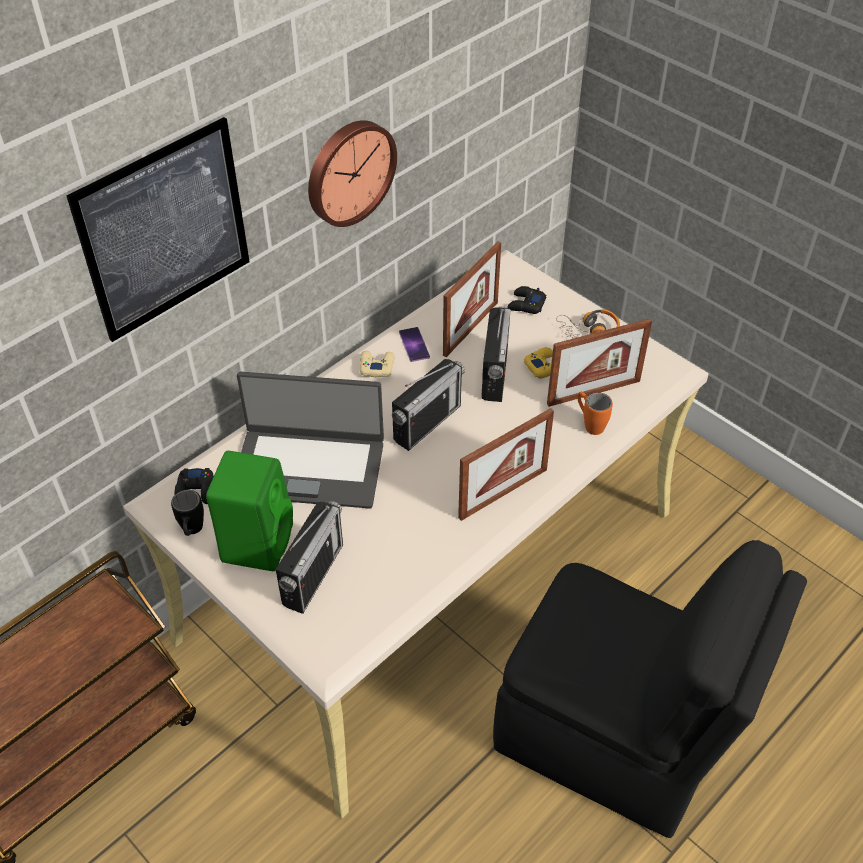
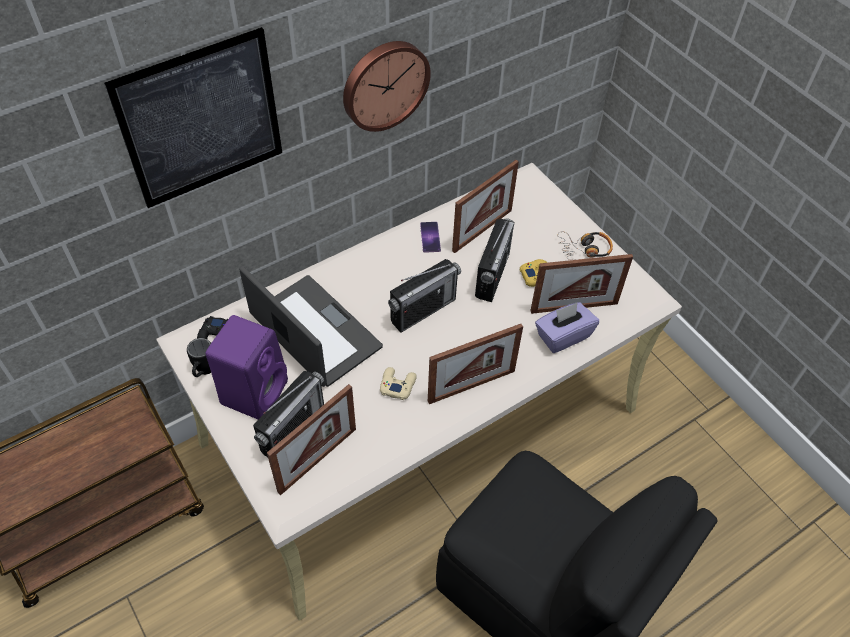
camera: 10 degrees right, 5 degrees up
(257, 540) = (255, 390): green speaker -> purple speaker
(309, 467) = (314, 332): laptop -> laptop turned 150 degrees counterclockwise
(350, 602) = (317, 460): none -> picture frame
(376, 366) = (393, 252): beige game controller -> beige game controller (397, 385)
(526, 304) = (535, 216): black game controller -> none
(589, 424) = (563, 336): orange mug -> purple tissue box

